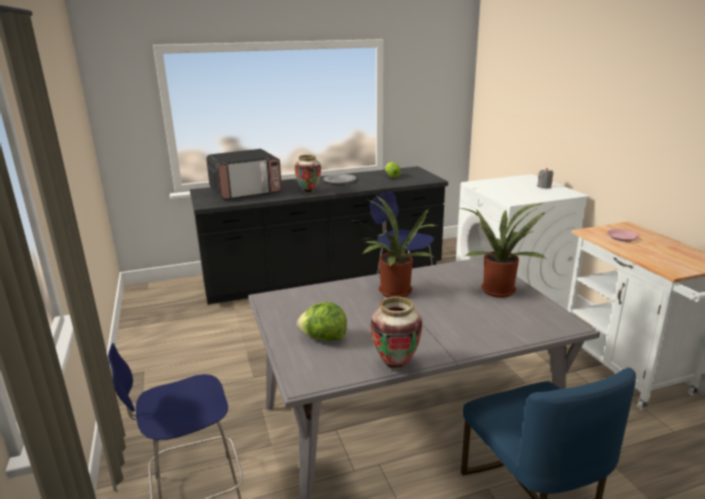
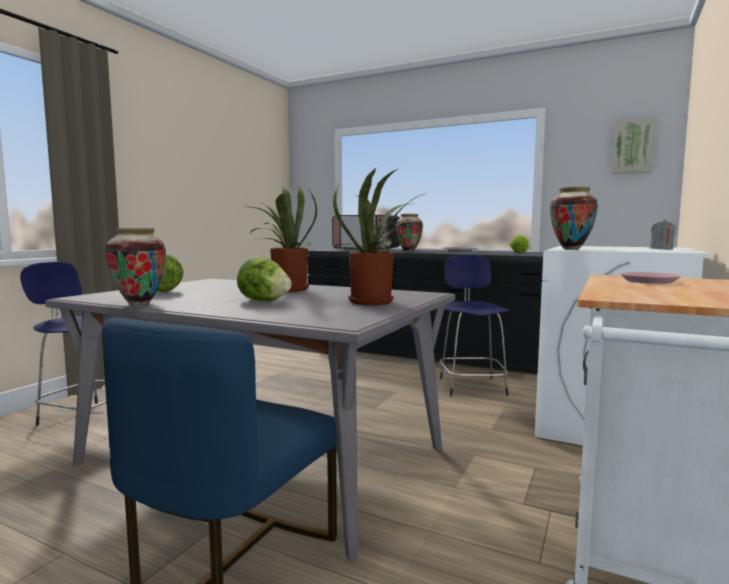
camera: 45 degrees right, 15 degrees down
(445, 77) = (633, 147): none -> picture
(446, 318) = (264, 301): none -> lettuce
(516, 200) = (571, 249): none -> vase

